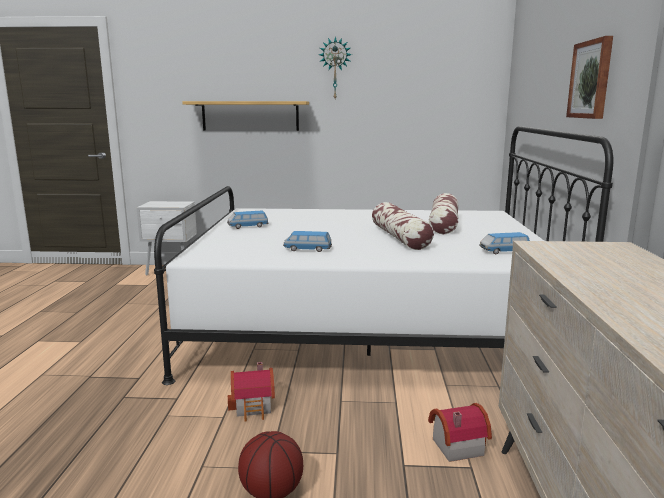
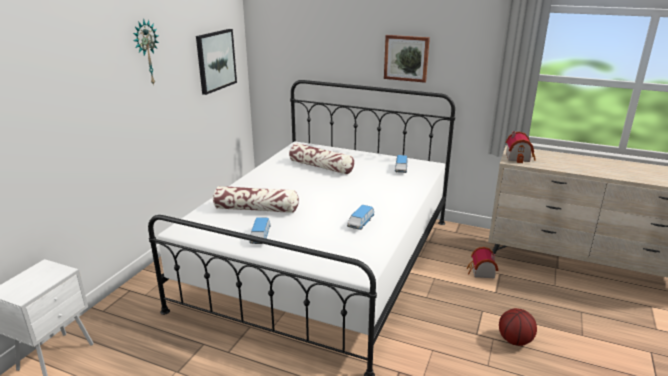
camera: 70 degrees left, 10 degrees up
(250, 116) = (80, 127): shelf -> none
(254, 407) = (424, 334): toy house -> toy house (519, 157)
(400, 238) = (348, 187): pillow -> pillow (256, 209)
(440, 95) = (215, 60): none -> picture

